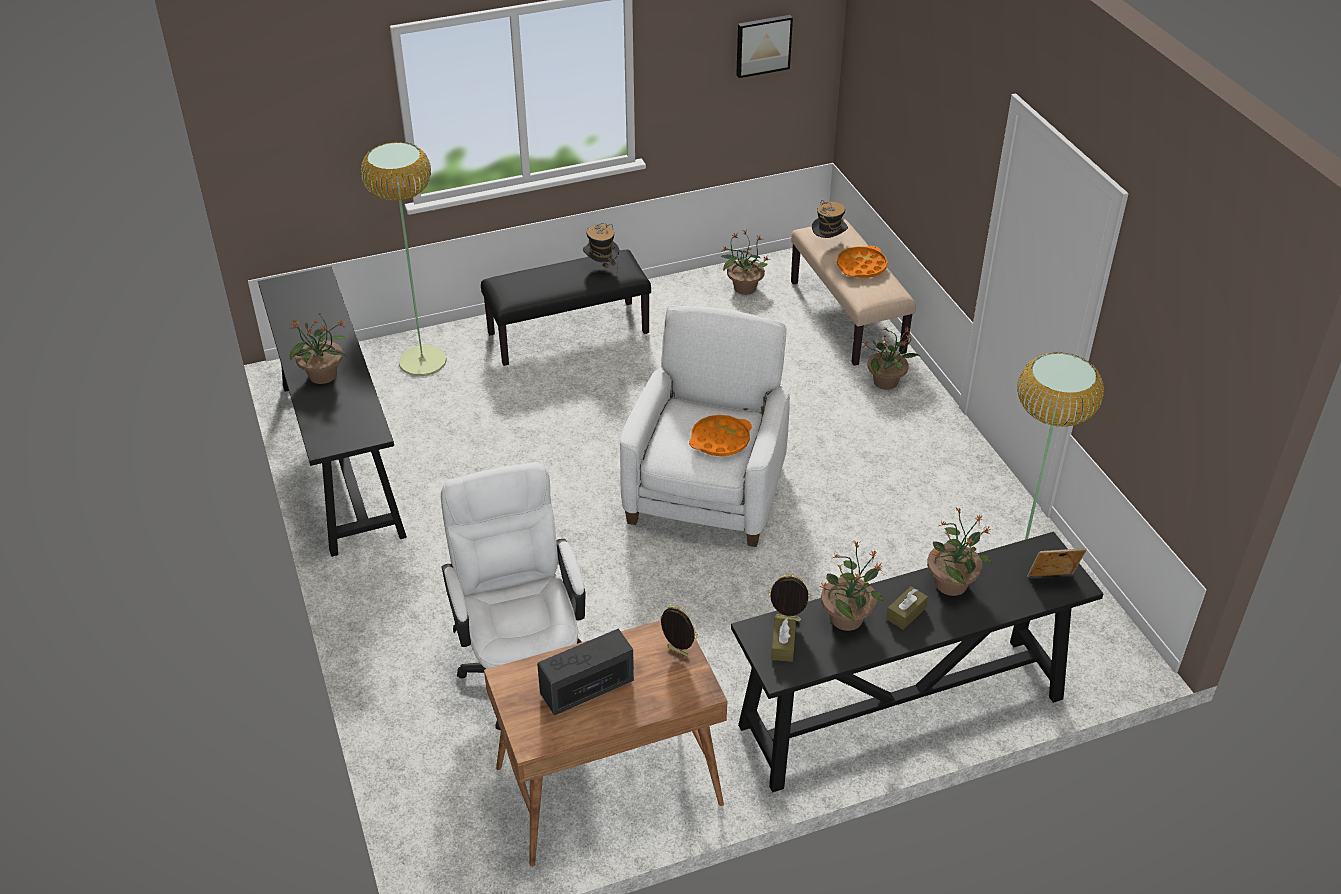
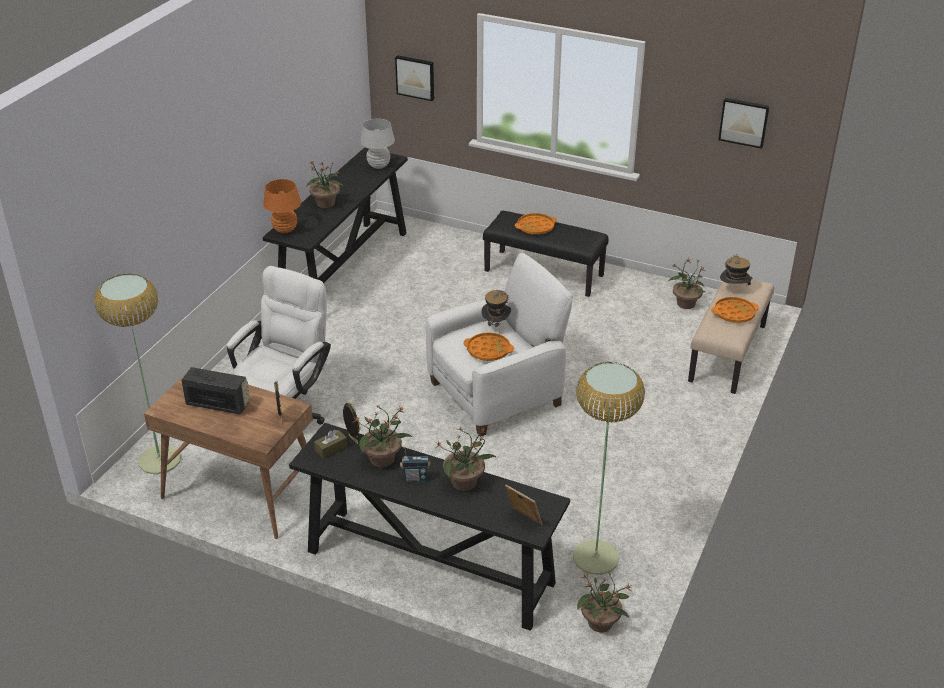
camera: 45 degrees right, 5 degrees down
(304, 151) = (415, 77): none -> picture
(314, 294) = (378, 166): none -> white table lamp
(324, 435) = (285, 230): none -> orange table lamp
(422, 361) = (448, 247): floor lamp -> floor lamp (160, 459)
(552, 279) = (535, 227): none -> orange tray
(601, 267) = (572, 235): hat -> hat (496, 325)
(886, 382) = (696, 402): potted plant -> potted plant (601, 623)
(906, 613) = (415, 478): brown tissue box -> radio

